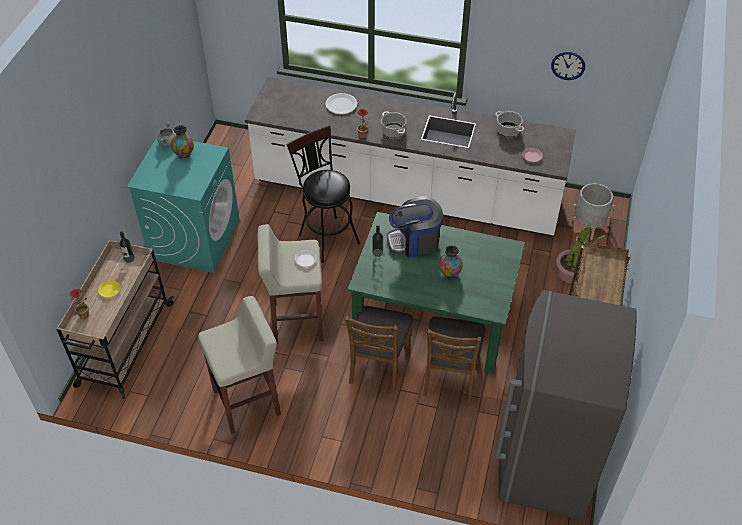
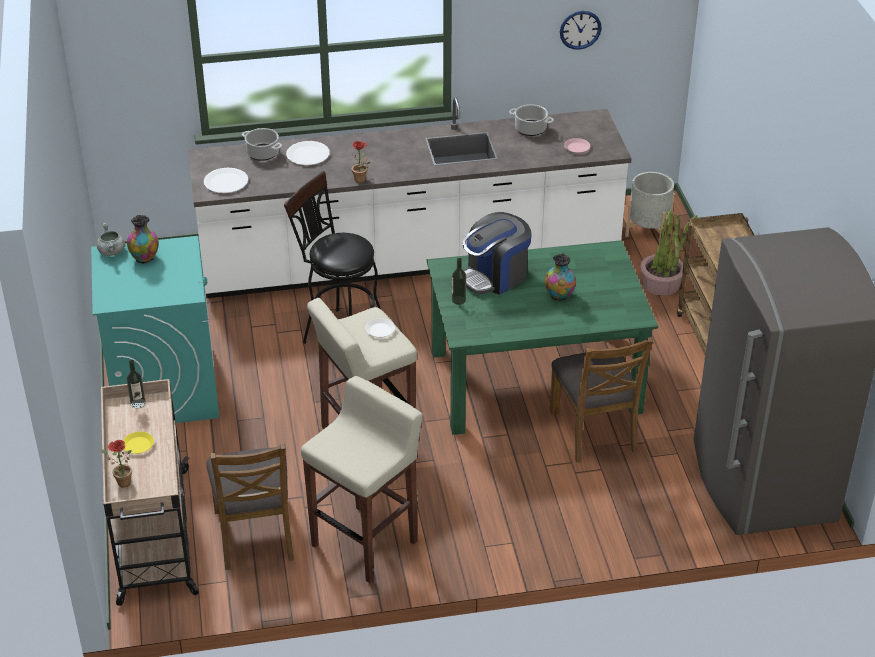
camera: 25 degrees left, 10 degrees down
(275, 110) = (226, 182): none -> white plate
(378, 364) = (501, 448): brown chair -> brown chair (255, 534)
(393, 131) = (394, 165): cooking pot -> cooking pot (262, 153)

